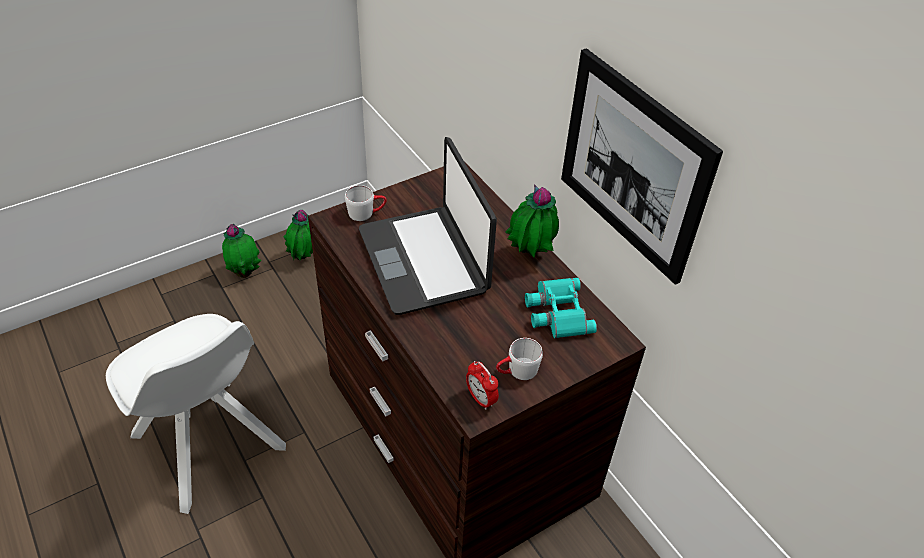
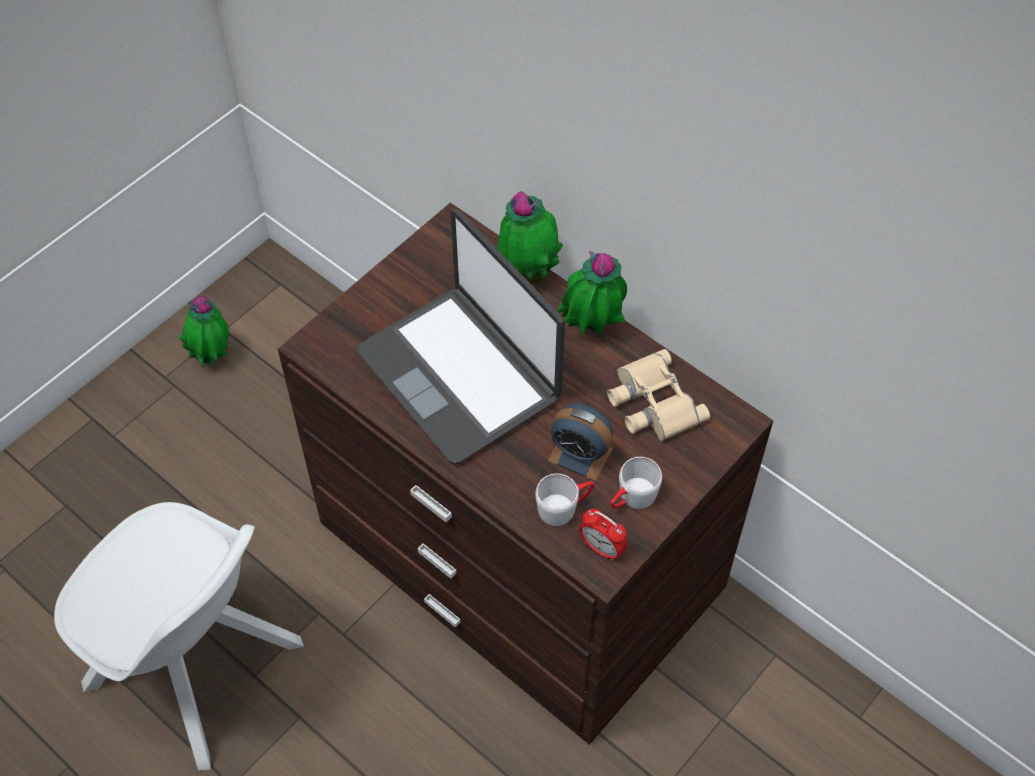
camera: 15 degrees left, 10 degrees up
(245, 273) = (137, 404): potted plant -> potted plant (528, 274)
(366, 212) = (355, 322): white mug -> white mug (564, 506)
(490, 332) = (580, 454): none -> alarm clock
(556, 312) = (652, 402): turquoise binoculars -> beige binoculars
(633, 166) = (726, 221): picture -> none

